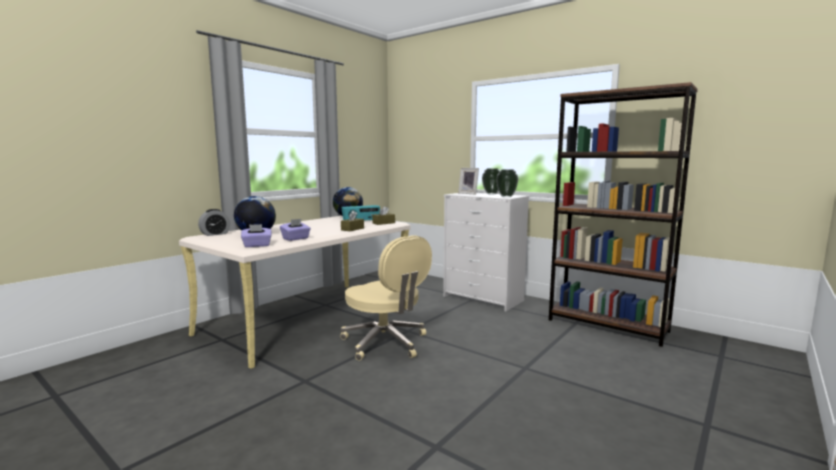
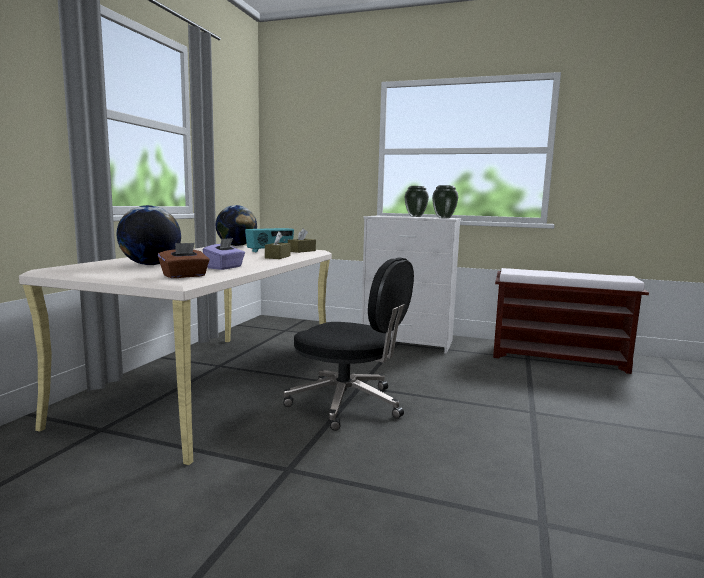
camera: 20 degrees left, 0 degrees up
(215, 234) = (79, 265): alarm clock -> none
(257, 245) = (184, 276): purple tissue box -> brown tissue box
(386, 343) = (348, 404): beige office chair -> black office chair
(469, 193) = (389, 216): picture frame -> none
(607, 325) = (559, 358): brown bookcase -> brown bench

